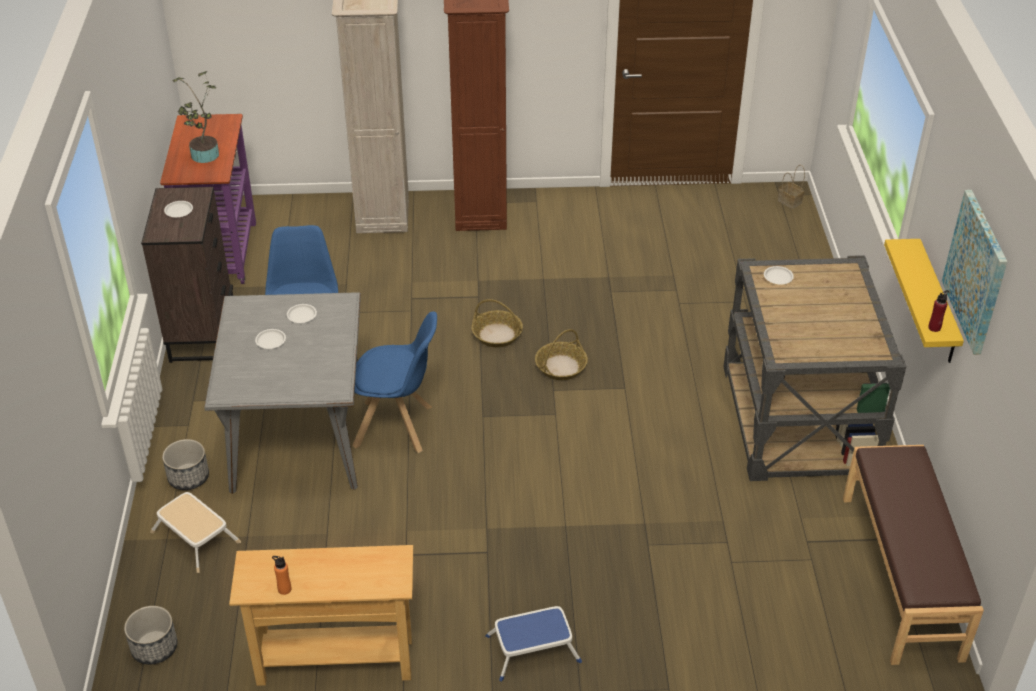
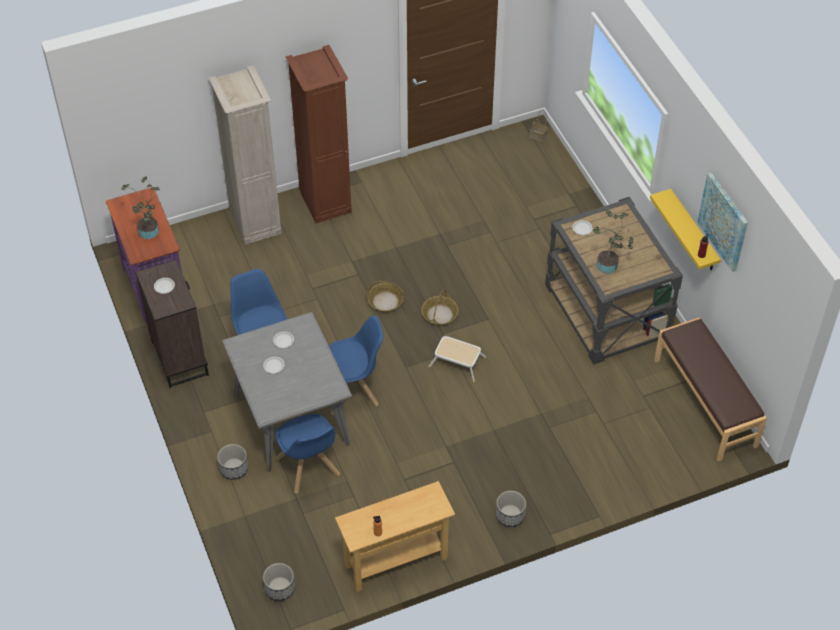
camera: 20 degrees left, 10 degrees up
(195, 536) = (263, 508): beige step ladder -> beige step ladder (457, 361)
(285, 504) = (309, 468): none -> blue chair
(533, 648) = (510, 516): blue step ladder -> planter
(798, 330) = (609, 266): none -> potted plant

